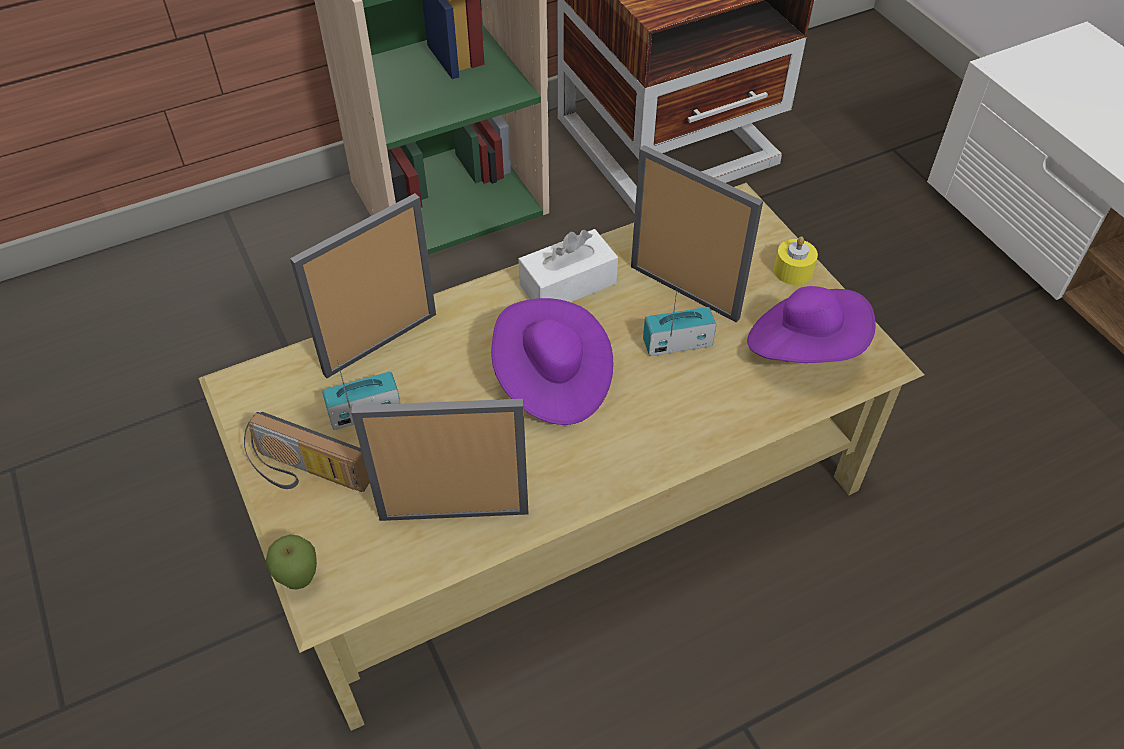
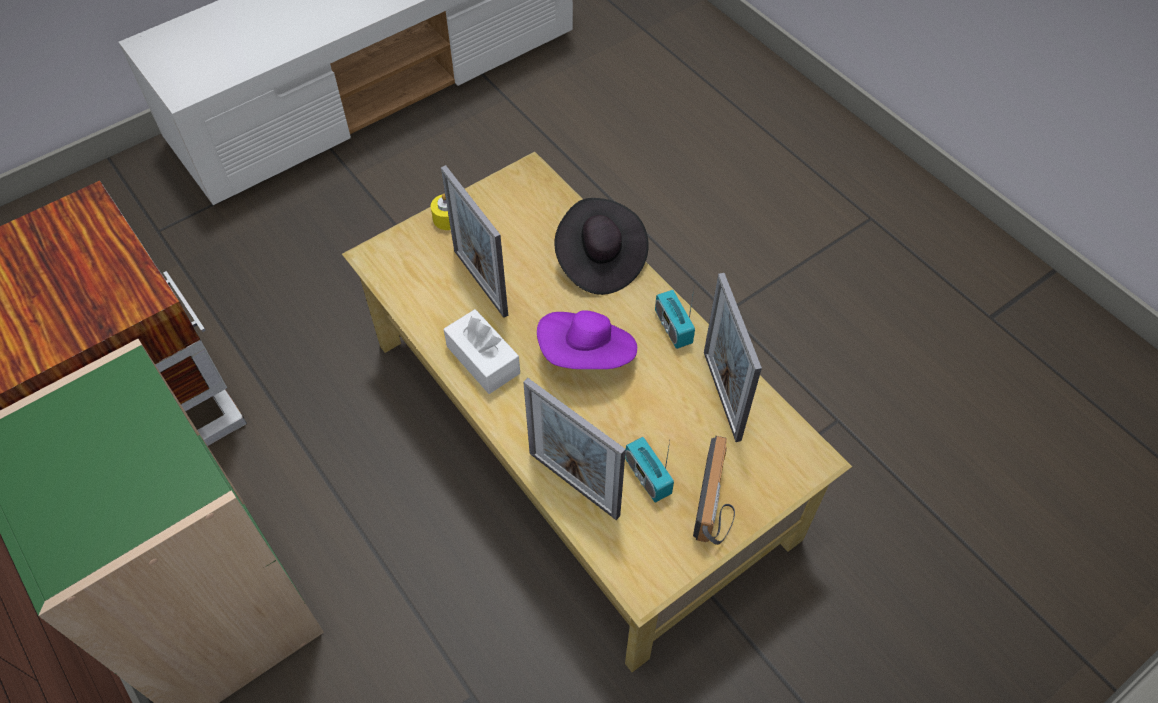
camera: 100 degrees left, 5 degrees up
(300, 580) = (803, 479): apple -> none
(677, 343) = (535, 282): radio -> radio (673, 327)
(684, 292) = (480, 282): picture frame -> picture frame turned 60 degrees counterclockwise
(706, 416) = (599, 260): none -> black hat
(805, 347) = (524, 210): purple hat -> none

